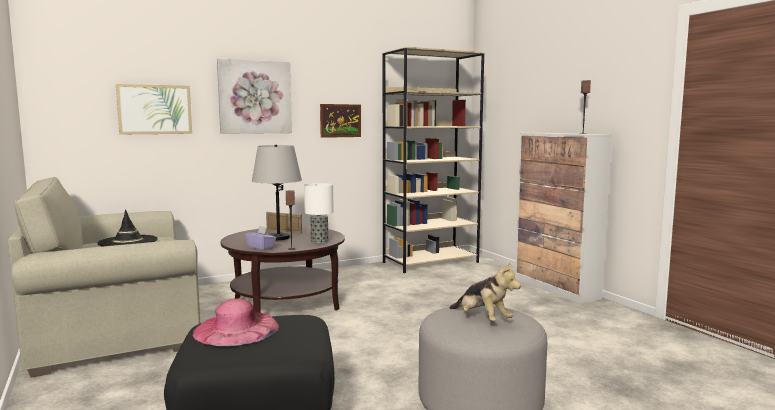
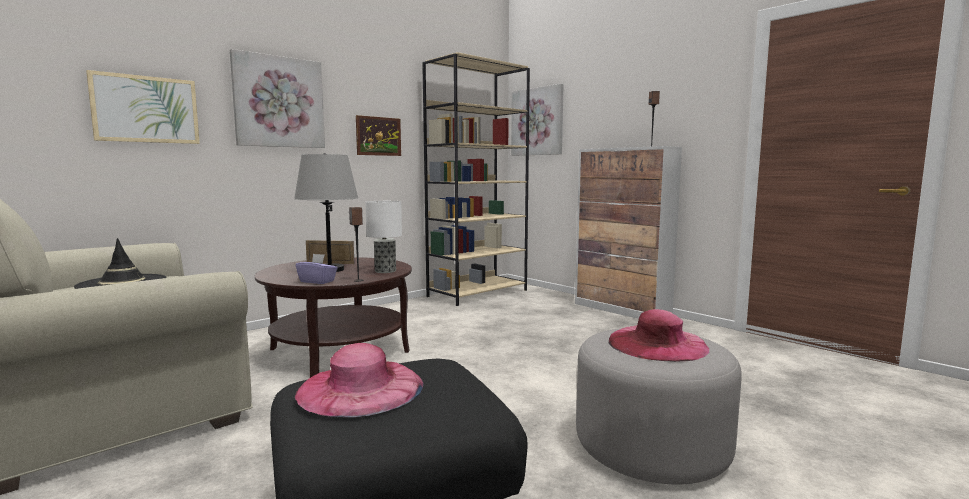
camera: 15 degrees left, 0 degrees up
(482, 319) = (657, 344): plush toy -> pink hat
(495, 102) = (537, 122): none -> picture

